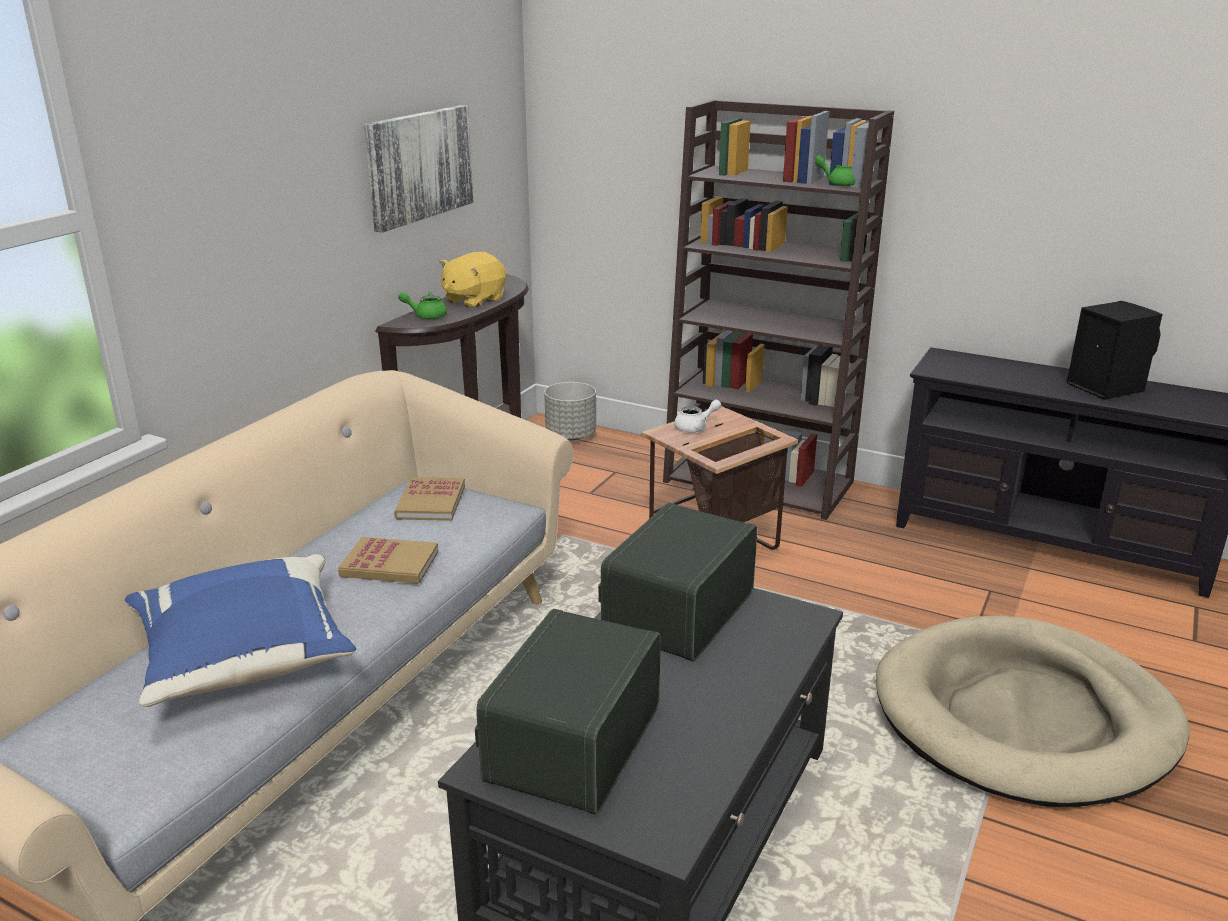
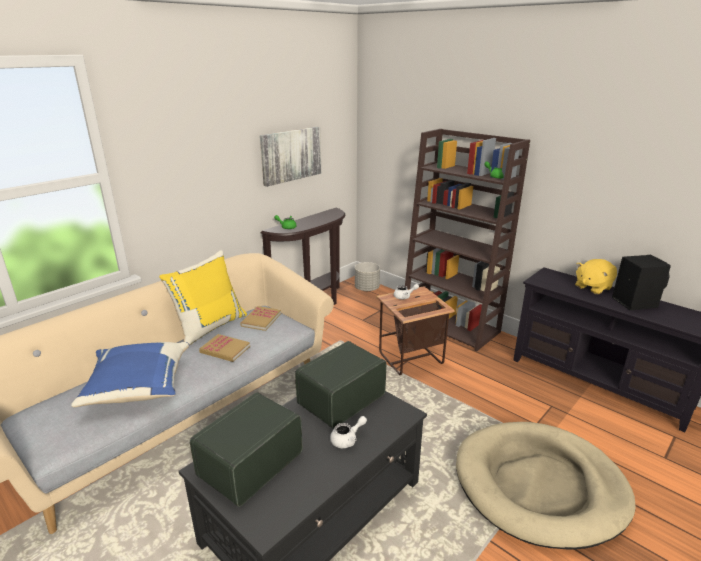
camera: 15 degrees right, 0 degrees up
(328, 528) = (209, 326): none -> yellow pillow
(473, 300) = (313, 221): yellow plush toy -> yellow plush toy (592, 287)
(728, 674) = (347, 439): none -> white teapot

